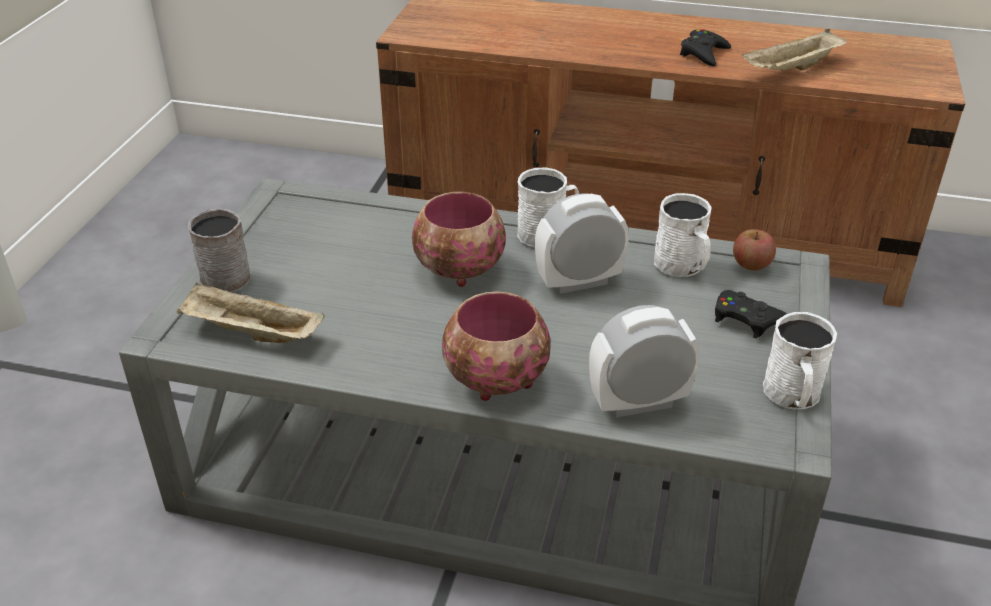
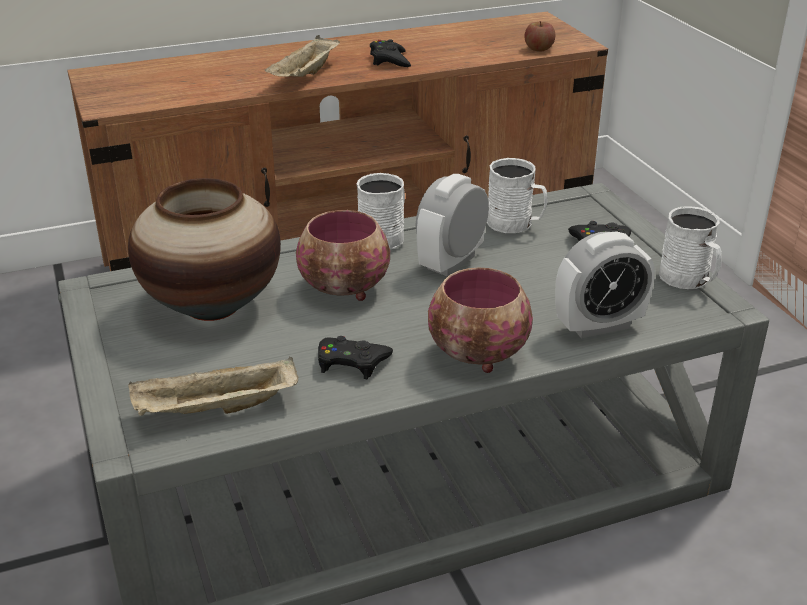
camera: 35 degrees left, 5 degrees down
(222, 275) = (124, 374): grey mug -> none
(343, 243) = (211, 306): none -> vase
(390, 339) = (351, 362): none -> black game controller
(639, 402) = (599, 326): alarm clock -> alarm clock turned 150 degrees counterclockwise
(751, 264) = (560, 206): apple -> apple (538, 49)
(791, 70) = (468, 55): beige tray -> beige tray (305, 76)

